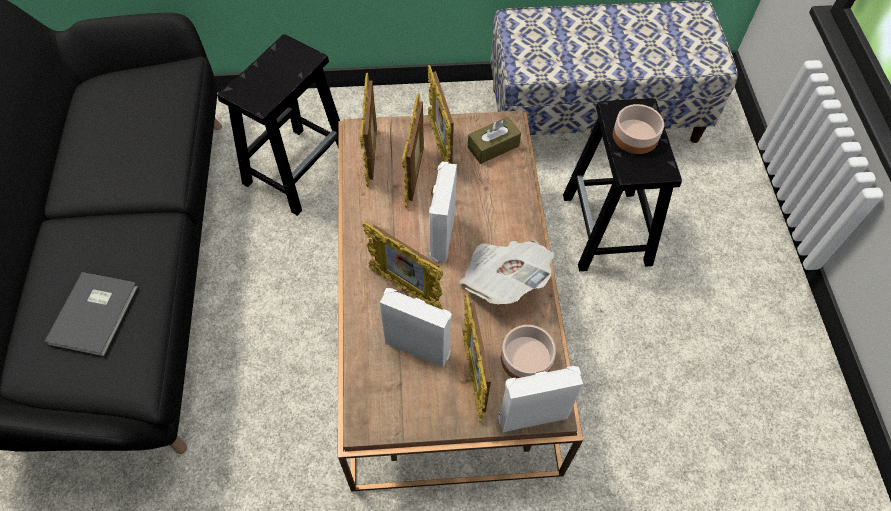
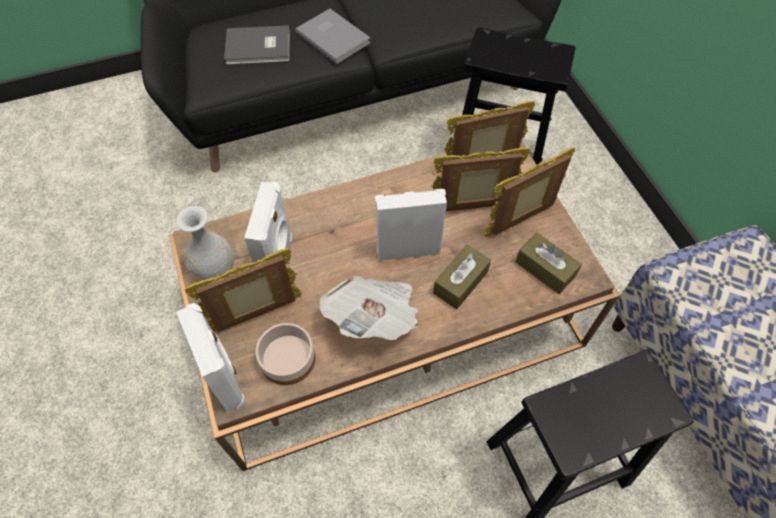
camera: 75 degrees right, 0 degrees up
(123, 234) = (333, 37): none -> grey book
(406, 289) = (337, 236): picture frame -> none
(407, 408) = (215, 269): none -> white vase
(488, 207) = (460, 282): none -> brown tissue box
(634, 137) = (610, 404): bowl -> none

